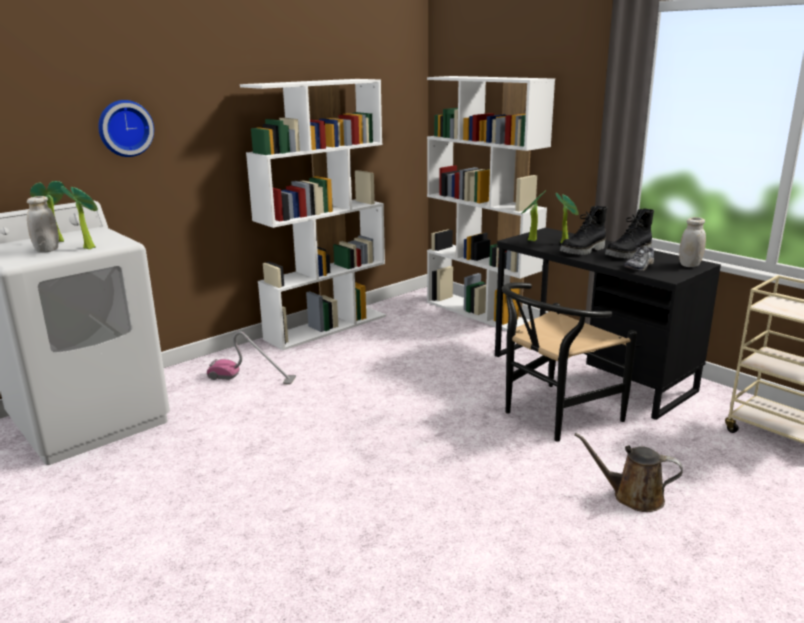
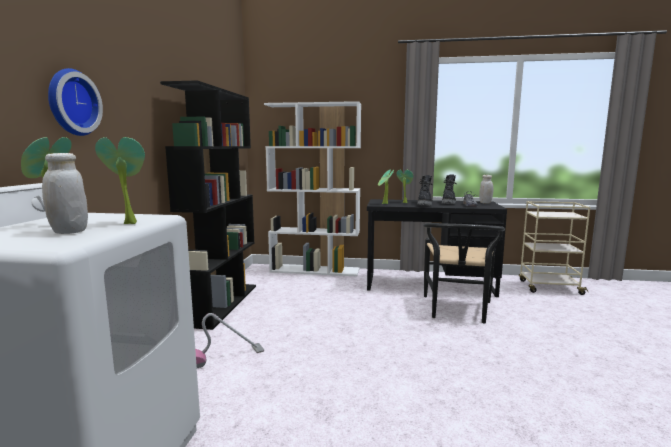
camera: 40 degrees left, 10 degrees down
(327, 327) = (222, 304): white bookcase -> black bookcase
(633, 496) = (566, 336): brown watering can -> none

